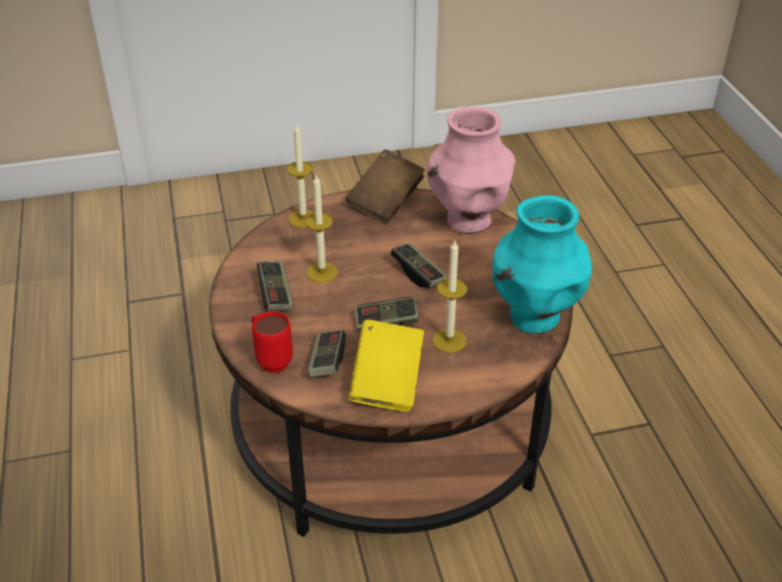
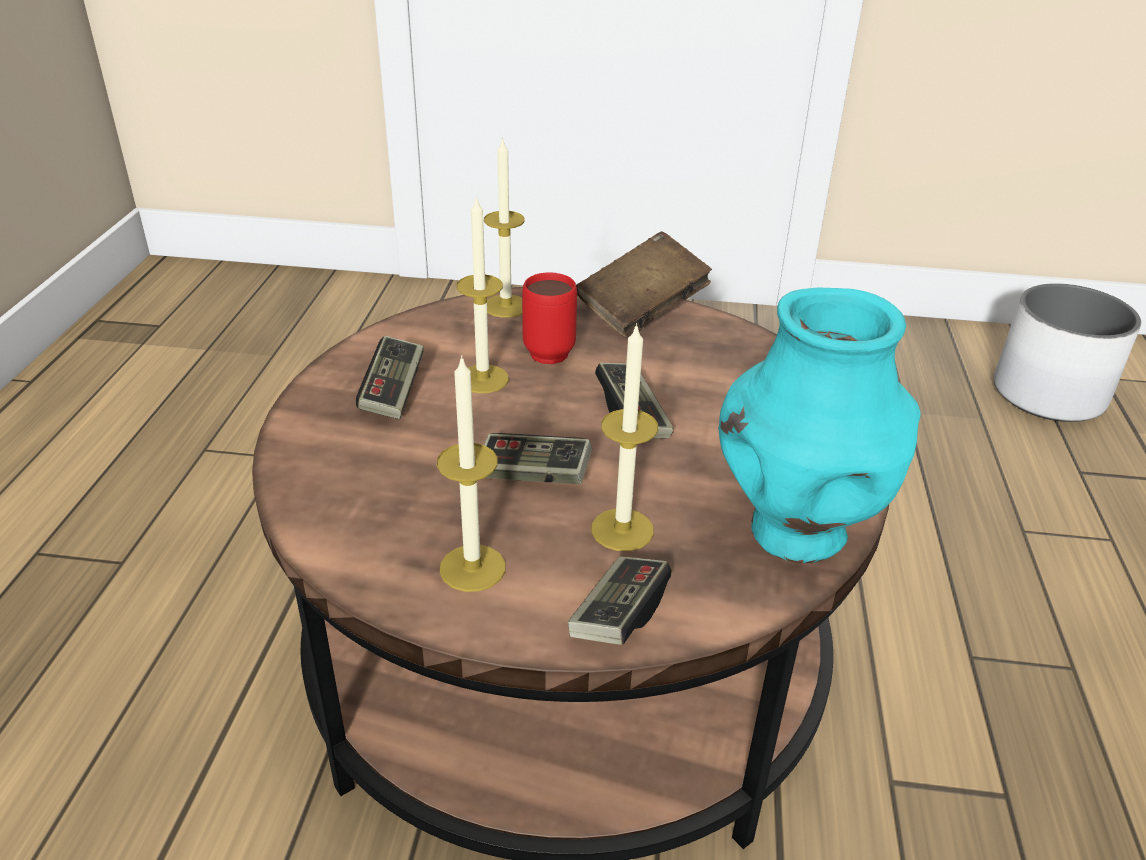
camera: 20 degrees right, 5 degrees down
(270, 359) = (314, 480): red mug -> red mug (546, 349)
(327, 361) = (398, 507): game controller -> game controller (619, 615)
(387, 382) = (472, 568): yellow book -> candle
(468, 221) = (756, 362): pink vase -> none
(604, 175) = (1048, 394): none -> white planter

